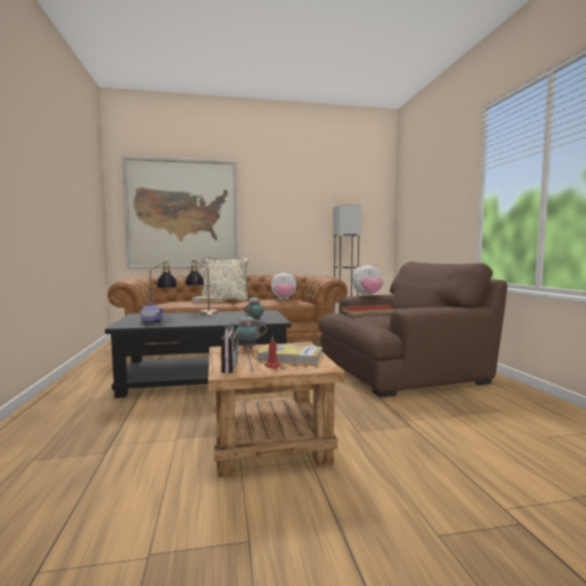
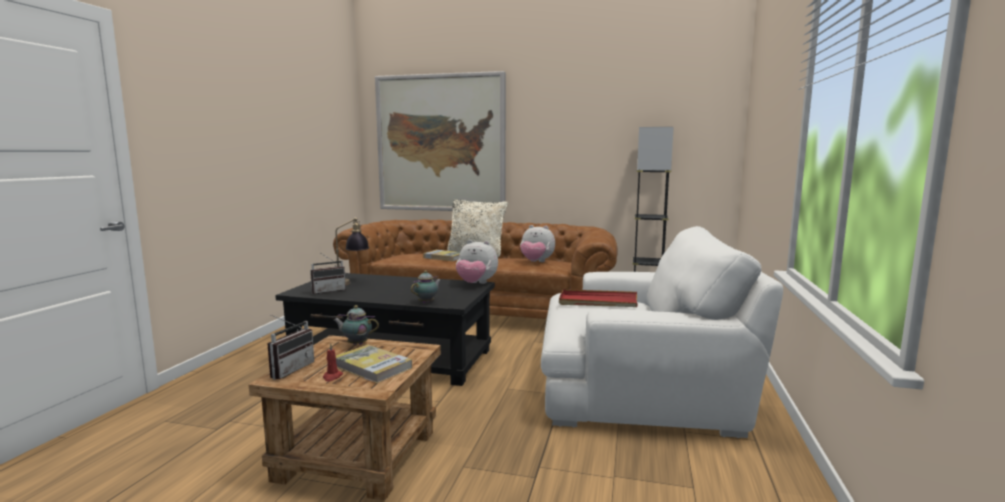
camera: 25 degrees right, 5 degrees up
(152, 323) = (328, 291): teapot -> radio
(201, 313) = (403, 278): table lamp -> none
(368, 296) = (620, 273): plush toy -> plush toy (476, 284)
(401, 370) = (640, 388): brown armchair -> white armchair

